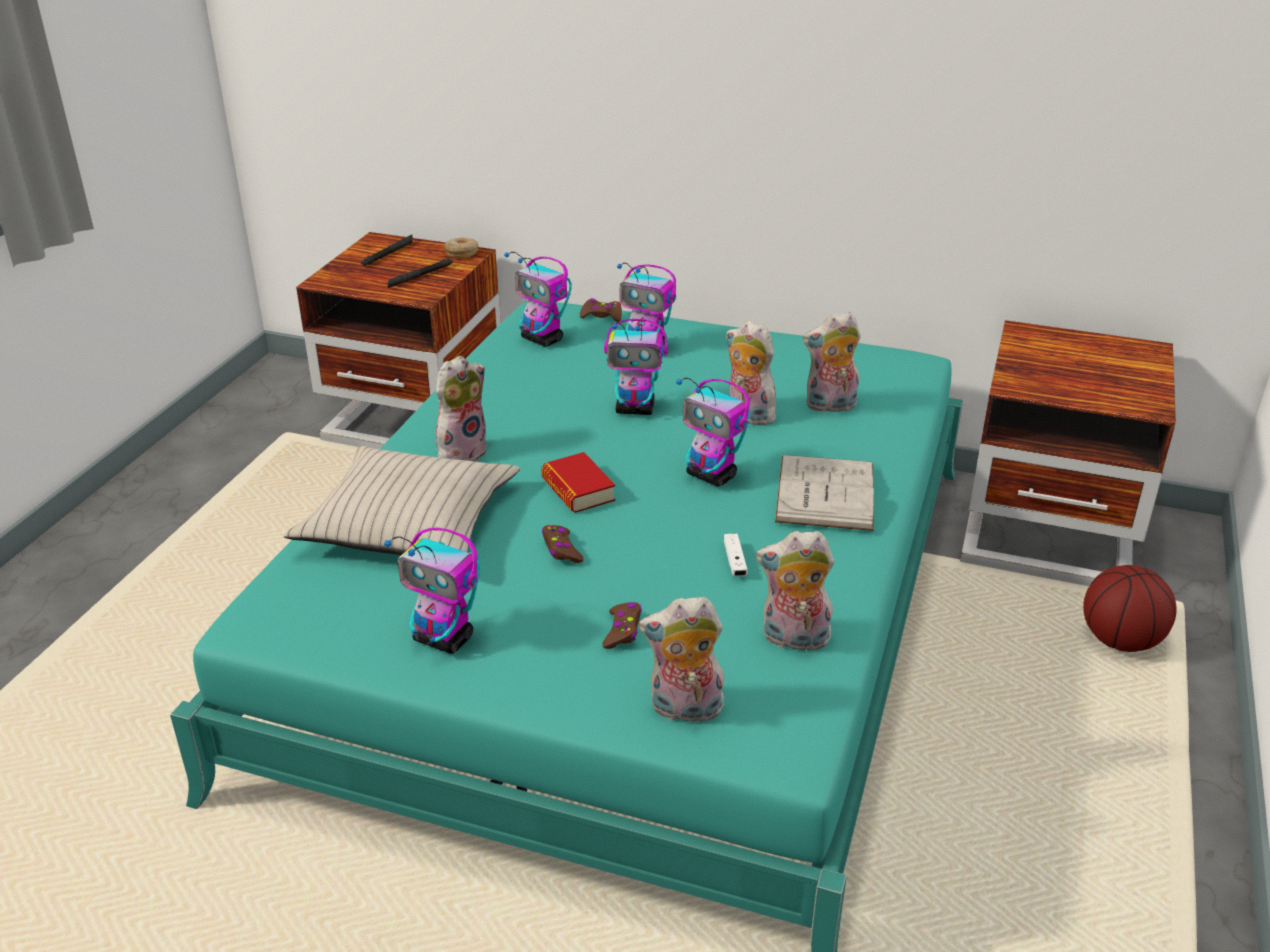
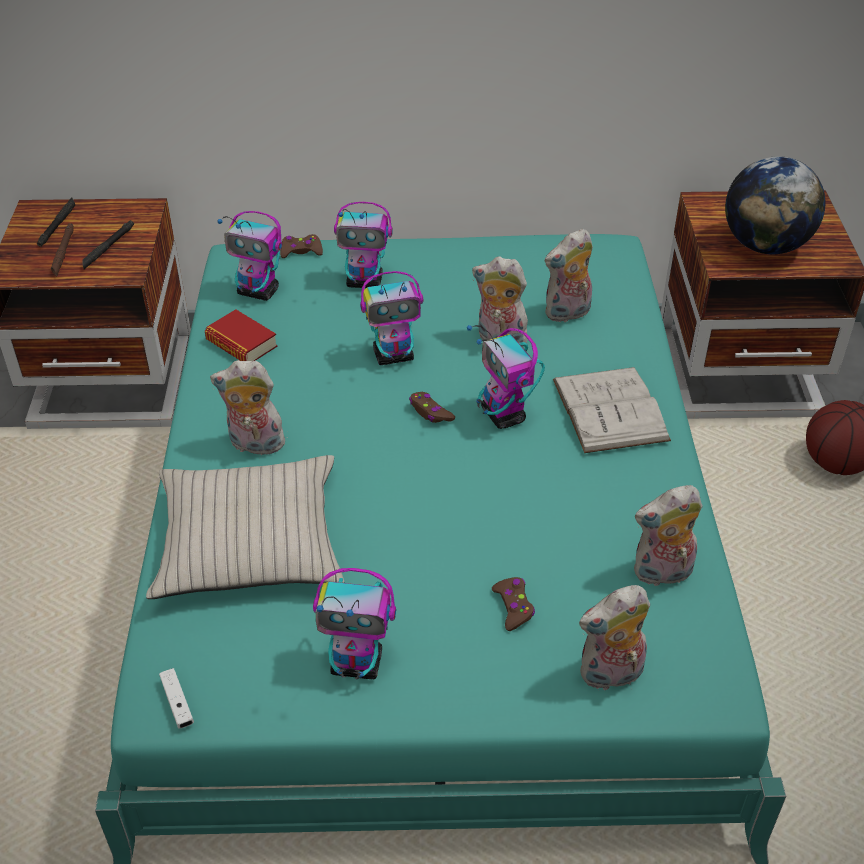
camera: 20 degrees left, 10 degrees up
(380, 273) = (63, 252): none -> brown flashlight
(462, 253) = (135, 209): donut -> none
(462, 452) = (254, 445): plush toy -> plush toy turned 105 degrees counterclockwise
(561, 550) = (412, 534): brown game controller -> brown game controller (430, 412)
(578, 490) = (391, 462): book -> book (241, 343)
(712, 476) = (503, 416): toy robot -> toy robot turned 45 degrees clockwise
(734, 561) = (570, 504): white game controller -> white game controller (177, 703)
(1070, 378) = (765, 246): none -> globe

